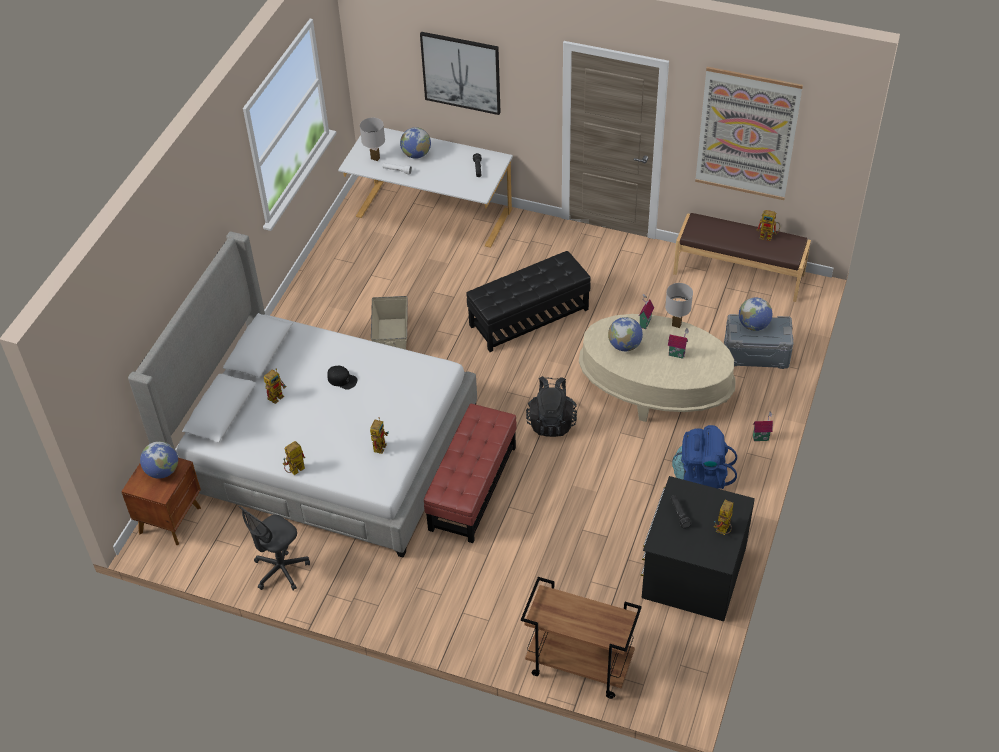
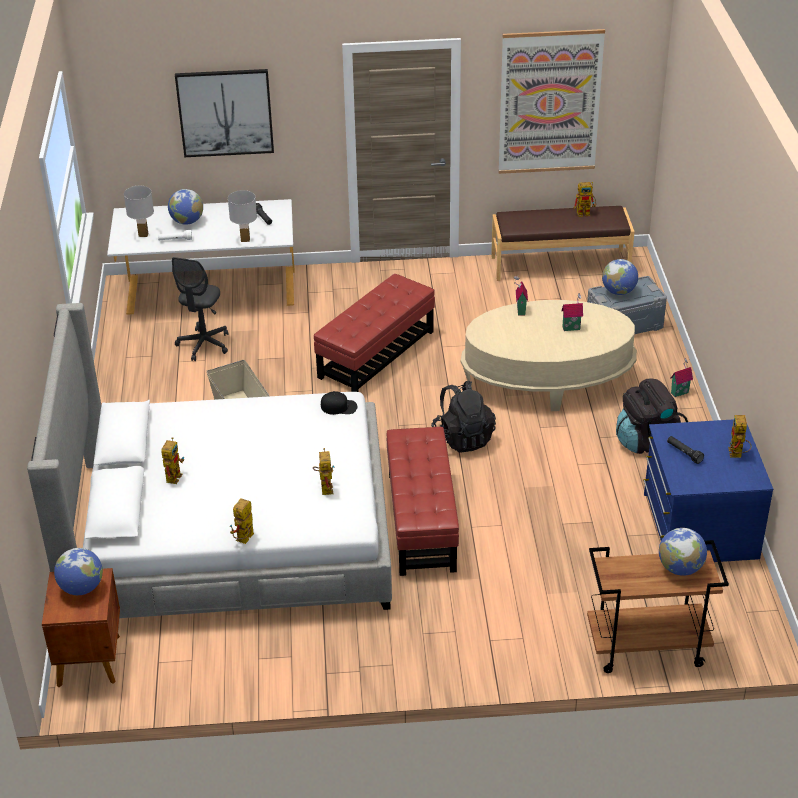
camera: 25 degrees left, 10 degrees down
(281, 570) = (256, 667): grey office chair -> grey office chair (204, 345)
(342, 379) = (239, 440): black cap -> black cap (339, 407)
(529, 317) = (376, 354): black ottoman -> red ottoman
(624, 345) = (514, 334): globe -> globe (680, 568)
(676, 325) = (553, 304): white table lamp -> white table lamp (245, 240)
(692, 572) = (698, 526): black dresser -> blue dresser
(701, 475) = (646, 440): blue backpack -> black backpack

